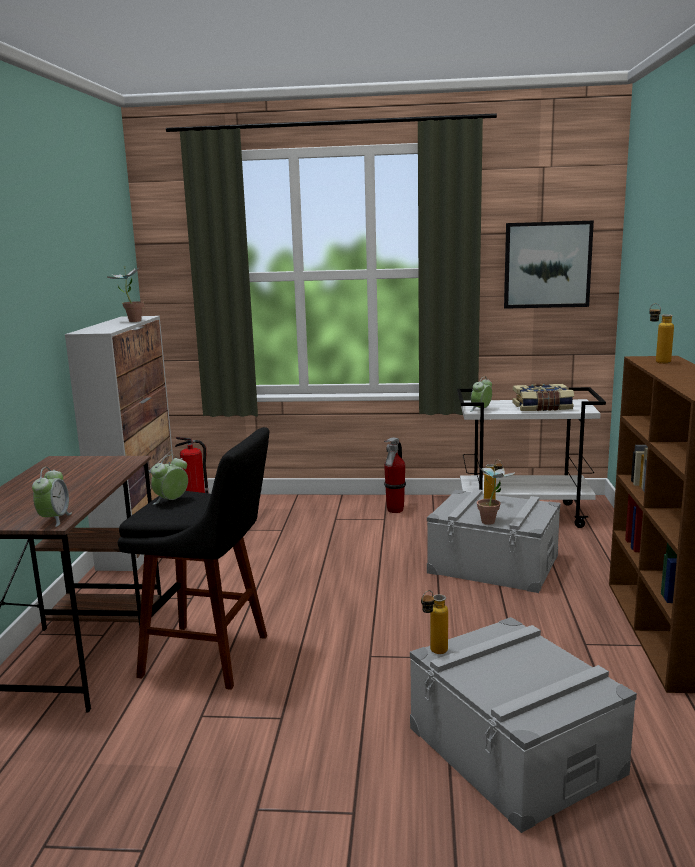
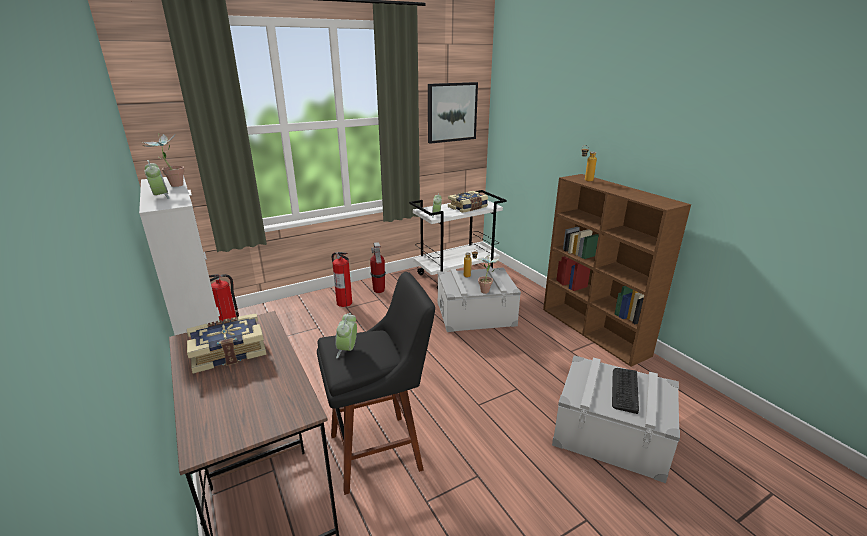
camera: 35 degrees left, 10 degrees up
(54, 519) = (298, 409): alarm clock -> alarm clock (160, 196)
(70, 473) = (229, 351): none -> book
(338, 513) = (344, 302): none -> fire extinguisher
(433, 653) = (571, 397): bottle -> none
(525, 671) = (624, 390): none -> keyboard

